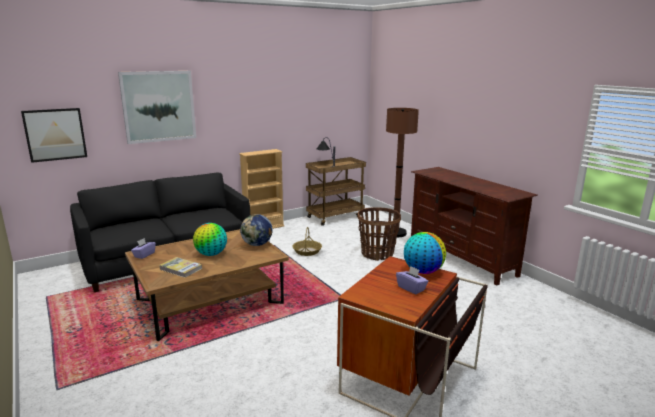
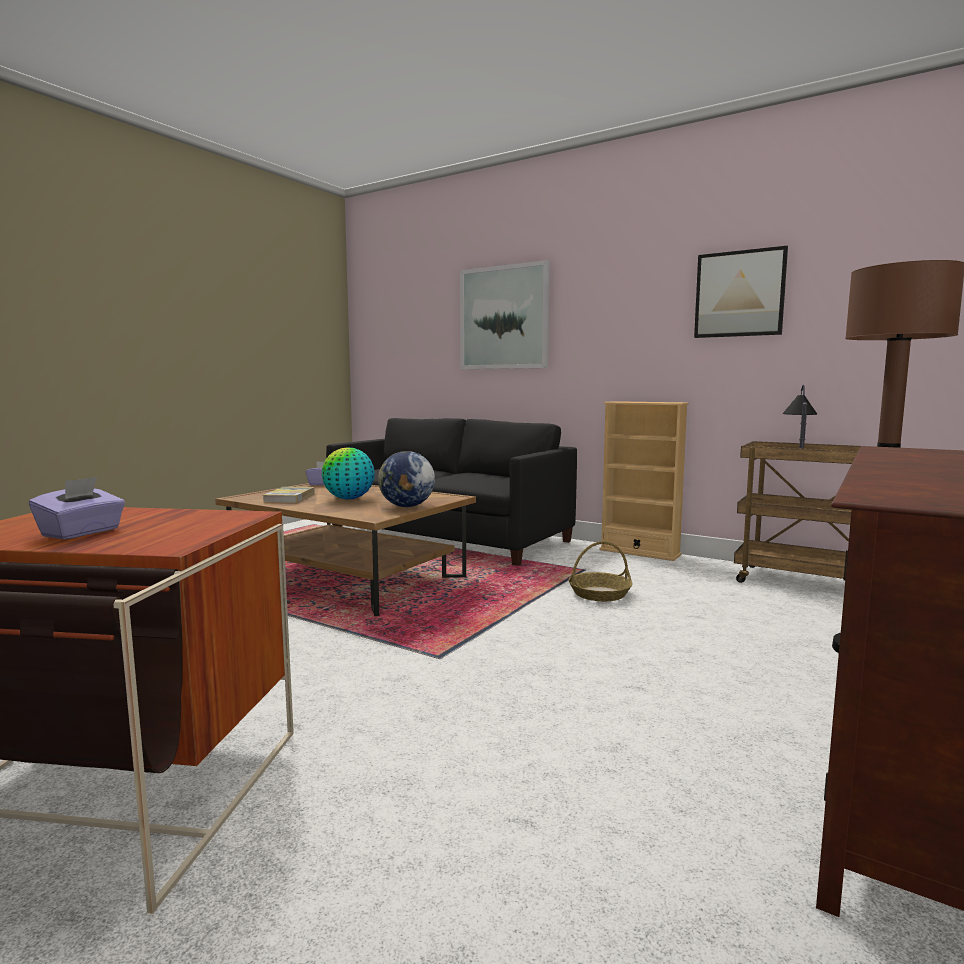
camera: 65 degrees right, 10 degrees down
(55, 134) = (398, 351): picture -> picture (739, 294)
(377, 254) = (701, 652): basket -> none
(423, 271) = (187, 533): globe -> none

